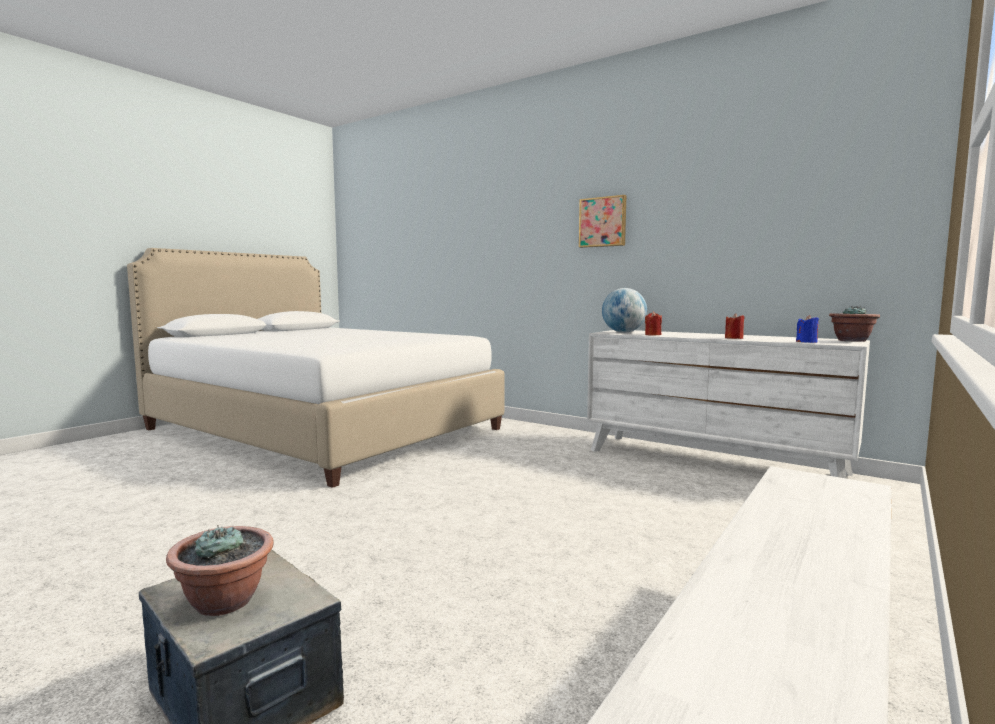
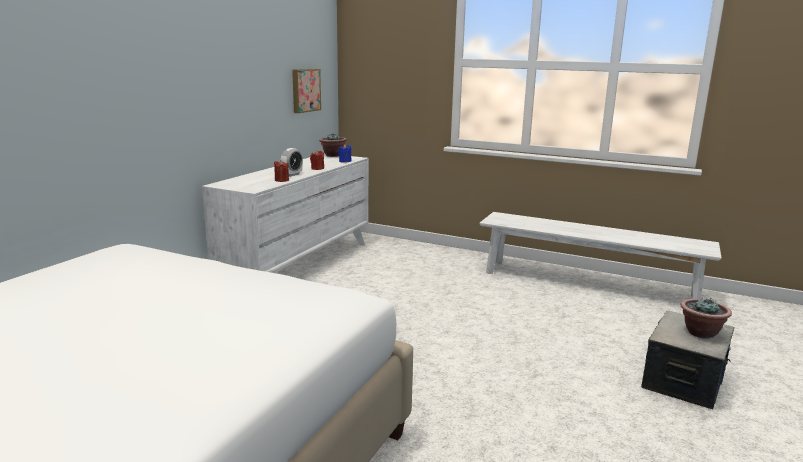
camera: 100 degrees left, 10 degrees up
(603, 222) = (172, 68): picture -> picture (305, 90)
(623, 332) = (251, 185): globe -> none
(685, 335) = (292, 175): none -> alarm clock

